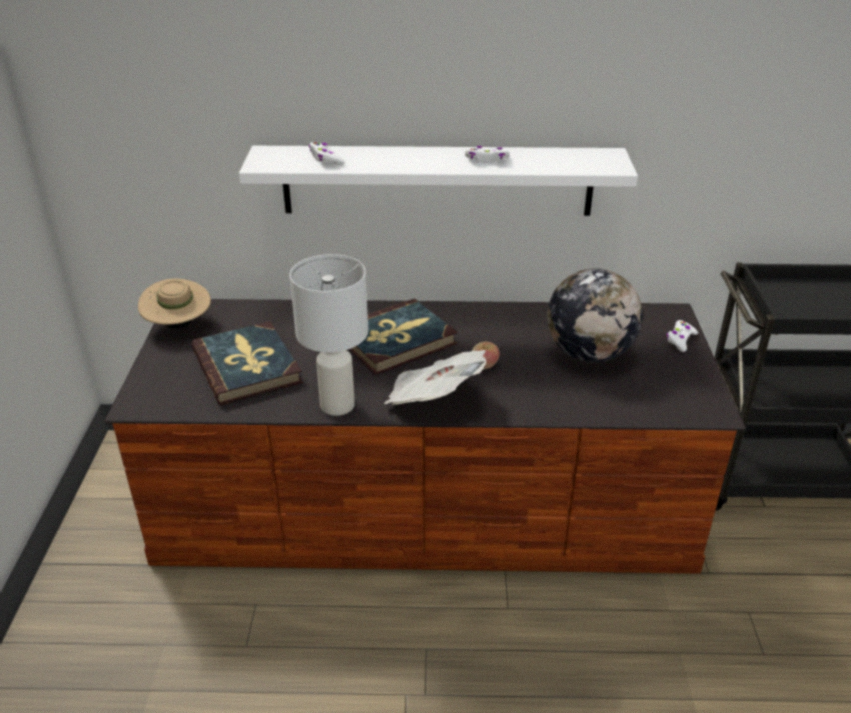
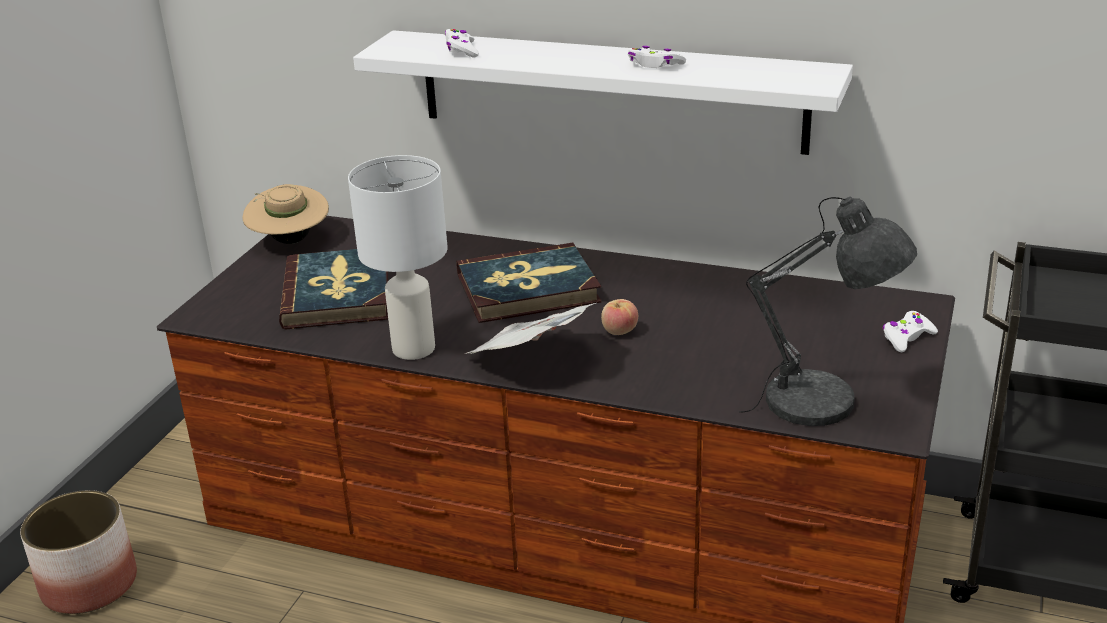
camera: 20 degrees right, 5 degrees down
(68, 640) = (89, 584): none -> planter
(589, 354) = (766, 337): globe -> none
(657, 400) = (822, 404): none -> grey table lamp

